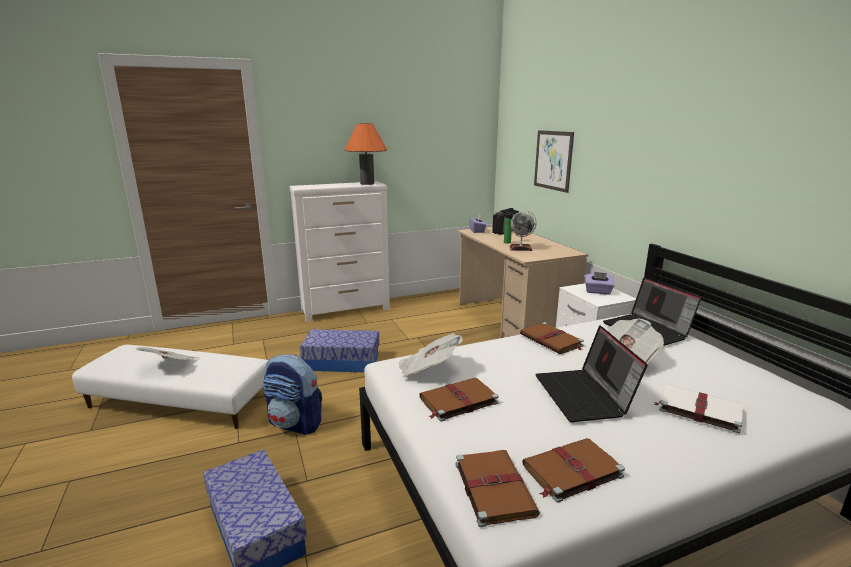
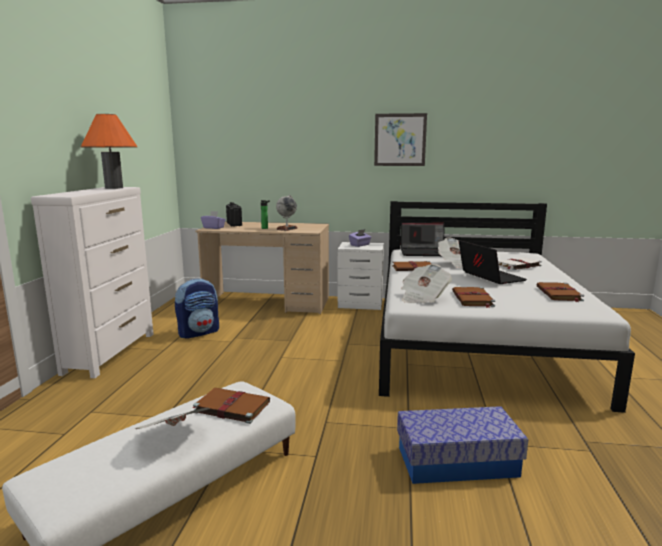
camera: 60 degrees left, 5 degrees down
(295, 423) = (315, 419): backpack -> backpack (199, 332)
(342, 362) = (229, 377): storage box -> none
(493, 487) = (568, 308): brown book -> brown book (230, 407)
(553, 160) = (268, 154): picture -> picture (400, 140)
(585, 396) = (489, 277): laptop -> laptop turned 135 degrees counterclockwise

